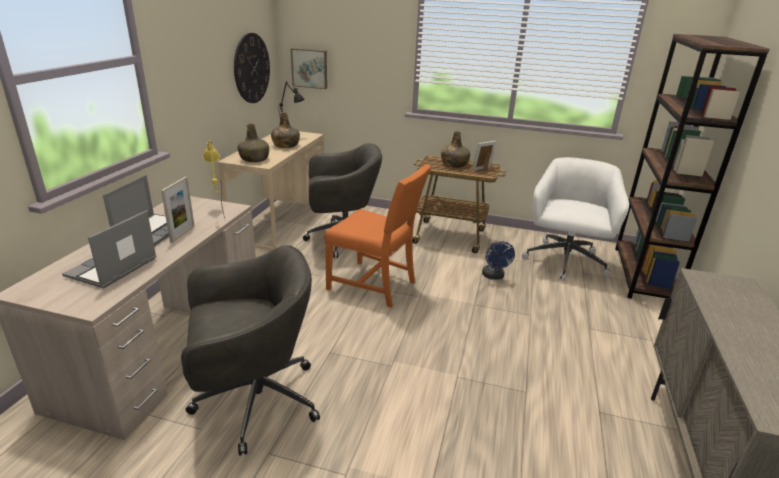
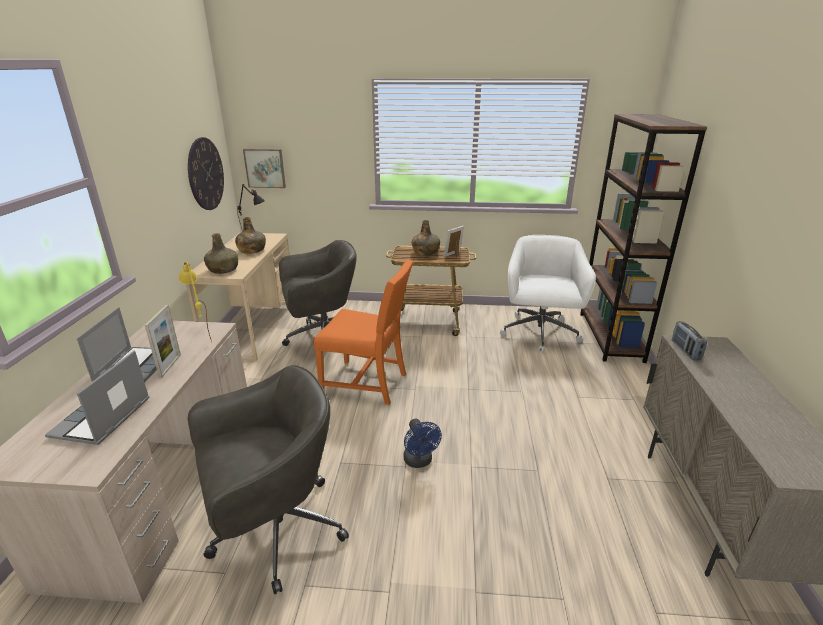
camera: 10 degrees left, 0 degrees up
(494, 276) = (479, 357): blue fan -> blue fan (419, 462)
(701, 286) = (685, 350): none -> radio

